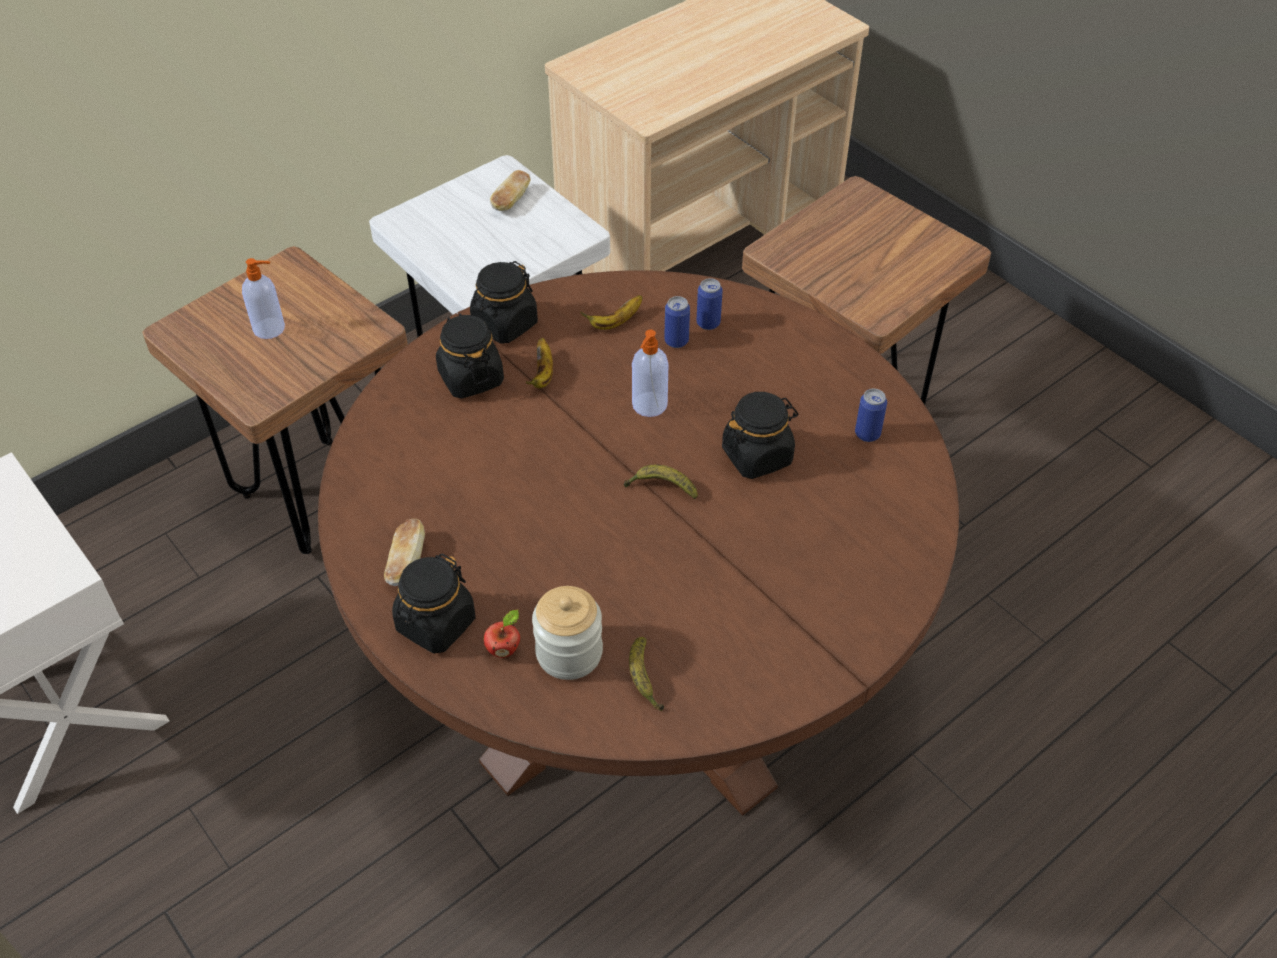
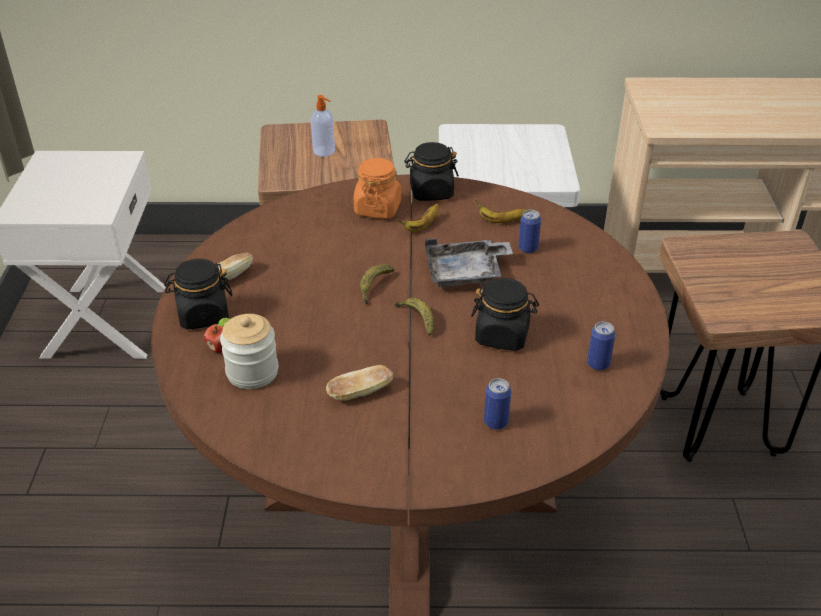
camera: 40 degrees right, 10 degrees down
(470, 378) = (377, 208): black jar -> orange jar
(511, 201) = (536, 148): bread -> bread (360, 393)
(643, 678) = (275, 412): banana -> banana (374, 287)
(649, 405) = (466, 273): soap dispenser -> grey tray
(708, 323) = (562, 249): can -> can (496, 422)

